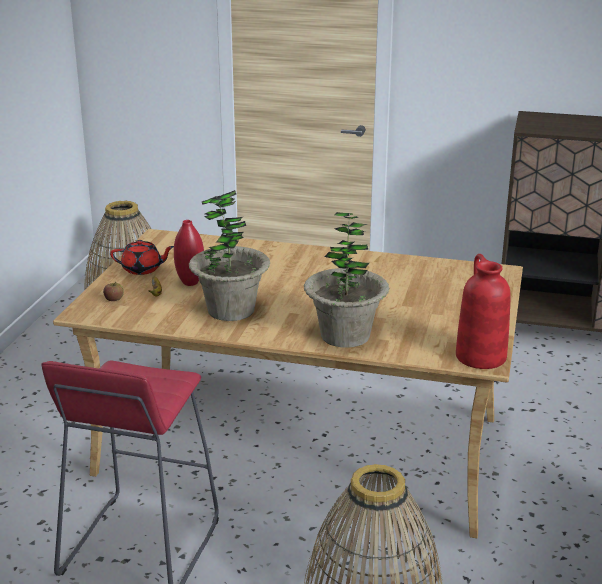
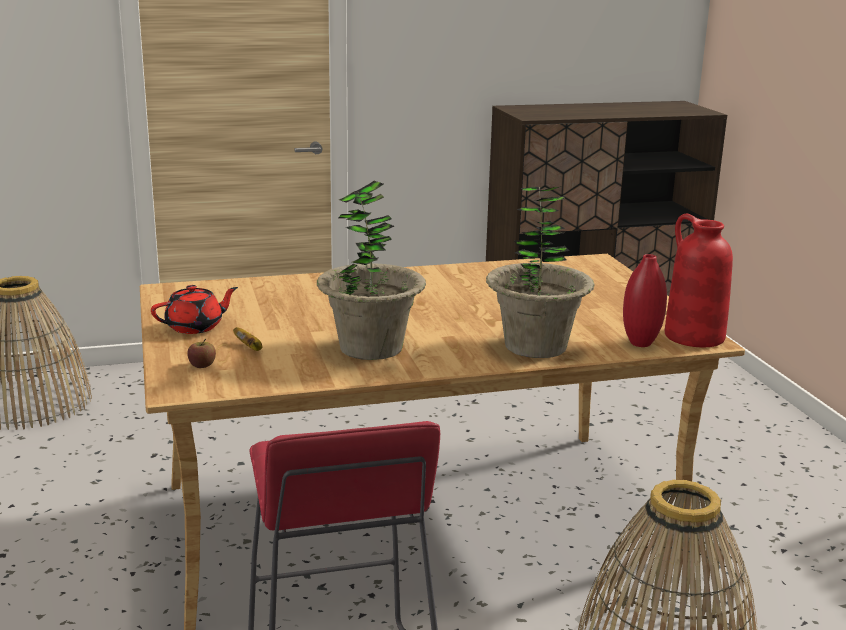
camera: 30 degrees left, 5 degrees down
(190, 283) = (279, 329): red vase -> red vase (640, 343)

